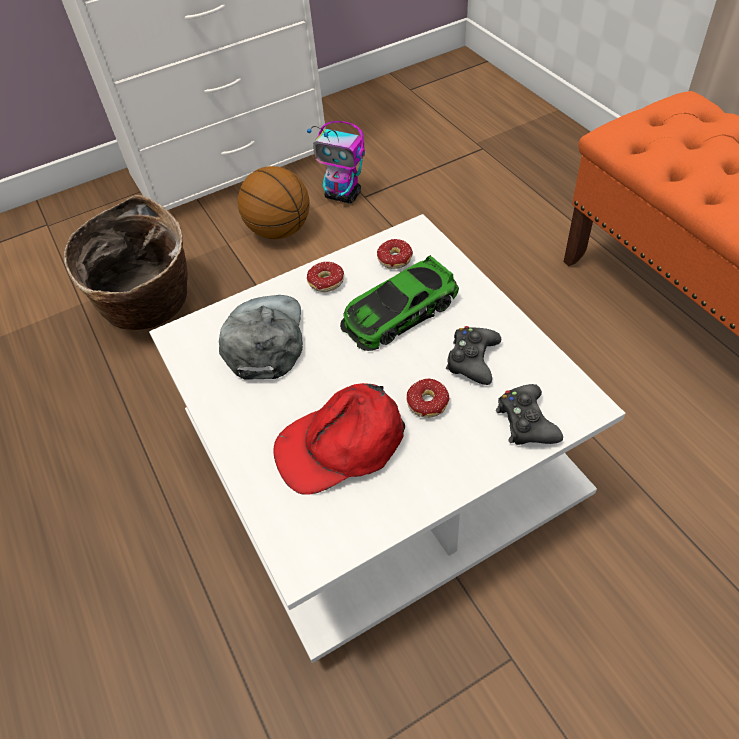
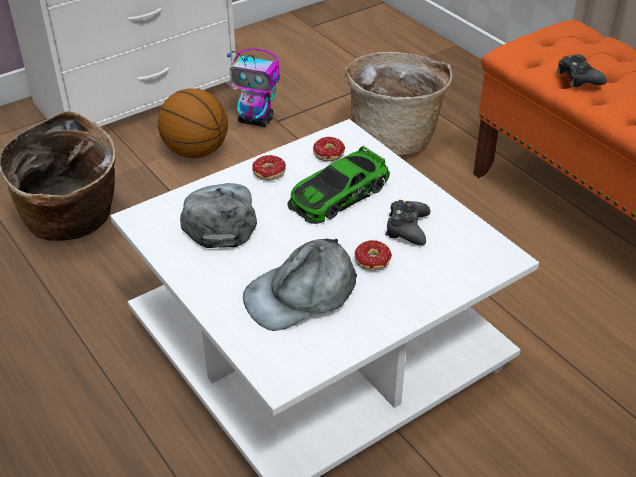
camera: 10 degrees left, 10 degrees down
(341, 445) = (301, 294): red cap -> grey cap
(484, 216) = (395, 136): none -> basket
(526, 422) = (458, 271): black game controller -> black game controller (578, 77)

